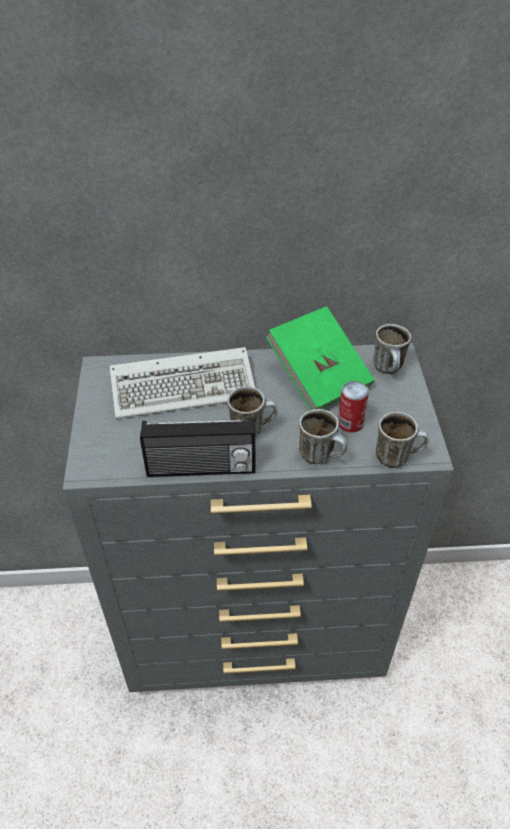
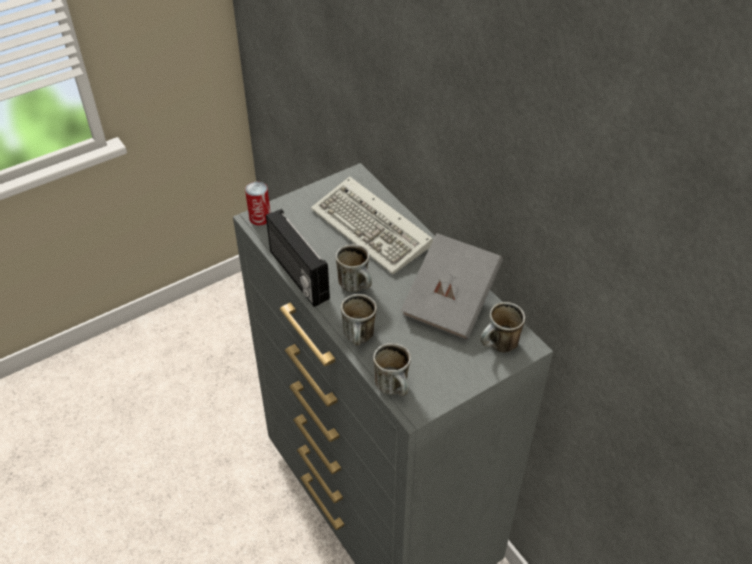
camera: 60 degrees right, 0 degrees up
(319, 376) = (450, 302): green book -> grey book
(350, 422) = (411, 343): can -> can (260, 218)

